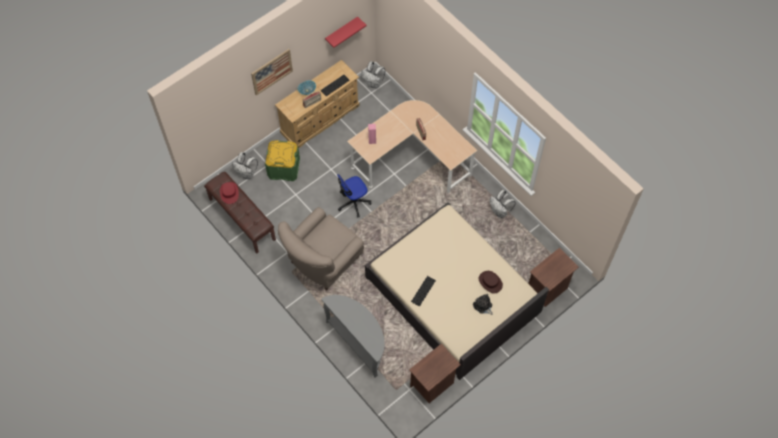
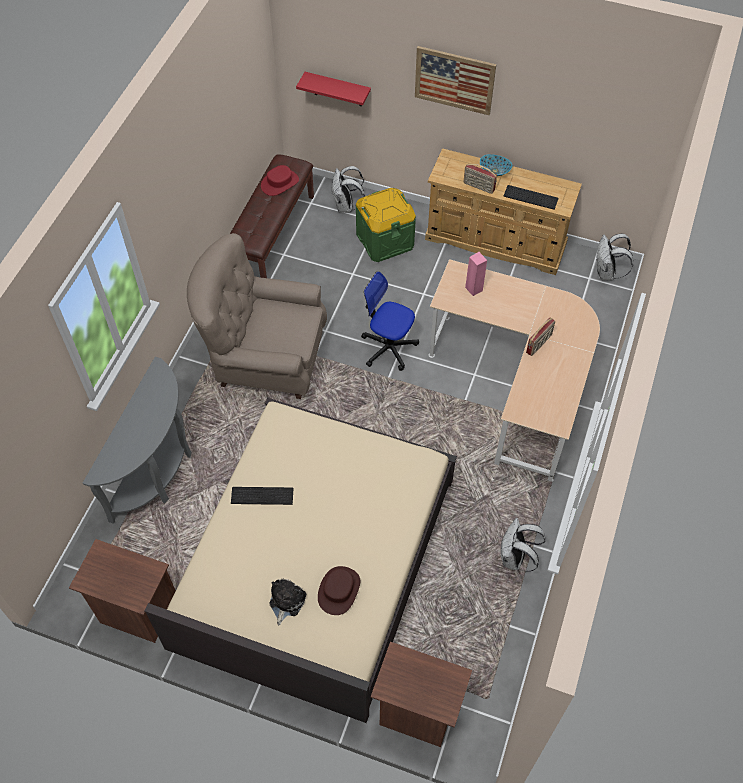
camera: 60 degrees right, 5 degrees down
(341, 32) = (601, 130): red shelf -> red shelf (337, 89)

